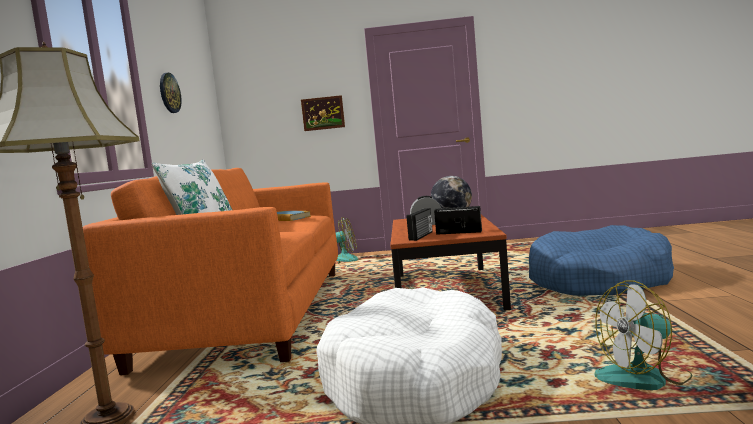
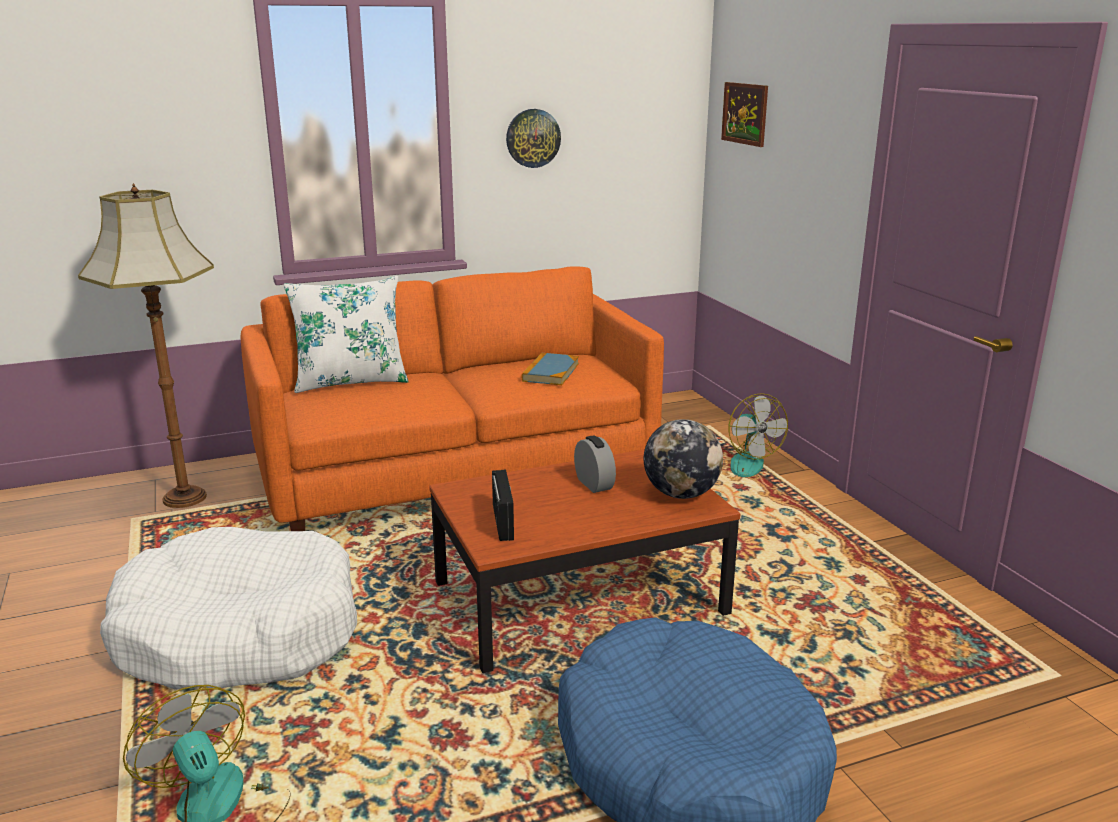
camera: 65 degrees right, 15 degrees up
(323, 113) = (806, 189): picture -> picture (745, 113)
(422, 236) = (483, 497): radio -> none

